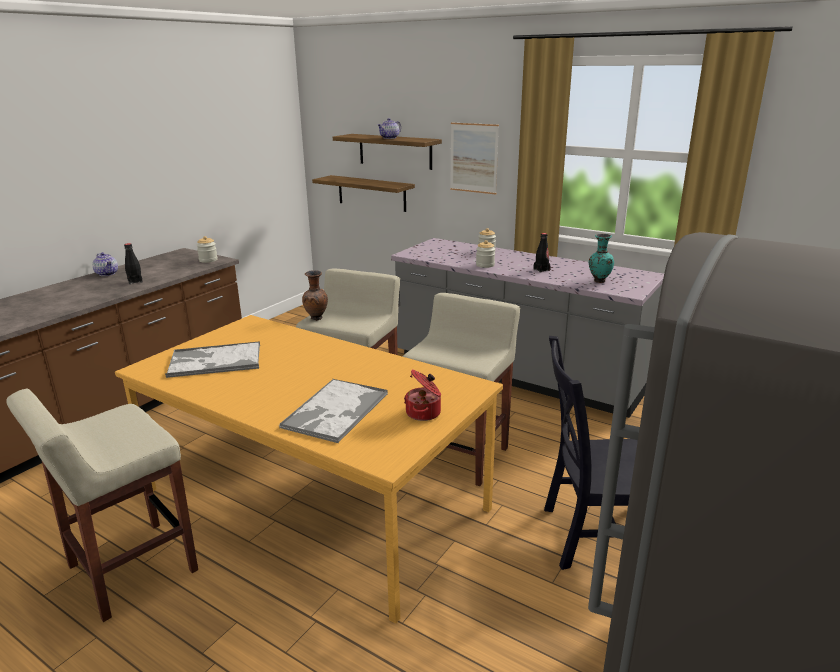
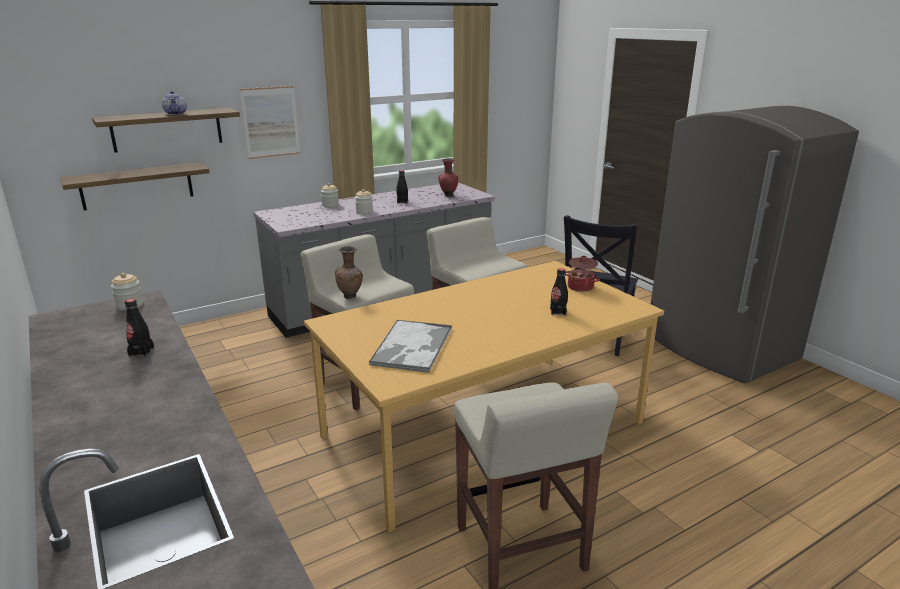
camera: 65 degrees left, 0 degrees up
(107, 274) = (61, 371): teapot -> none
(335, 411) = (558, 312): tray -> black bottle
(598, 281) = (448, 196): turquoise vase -> red vase

